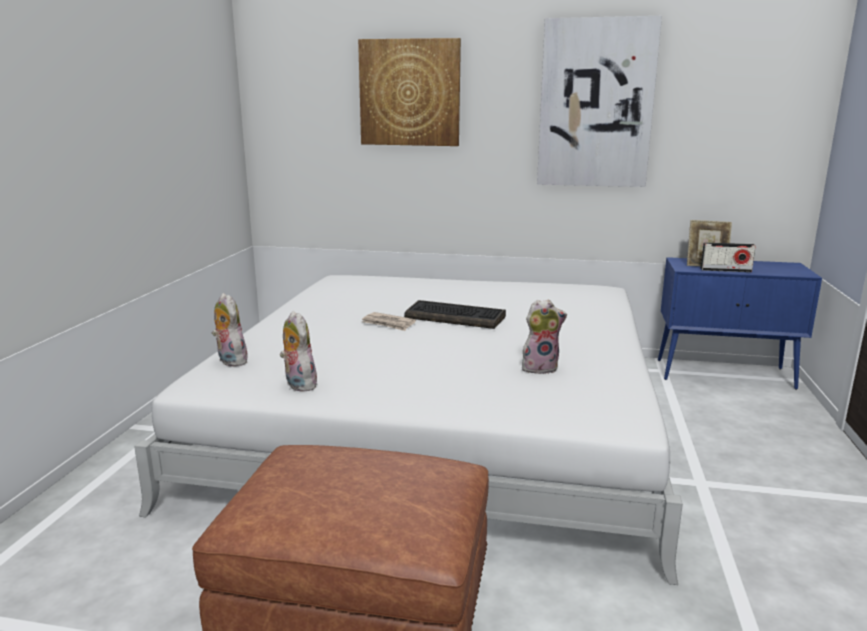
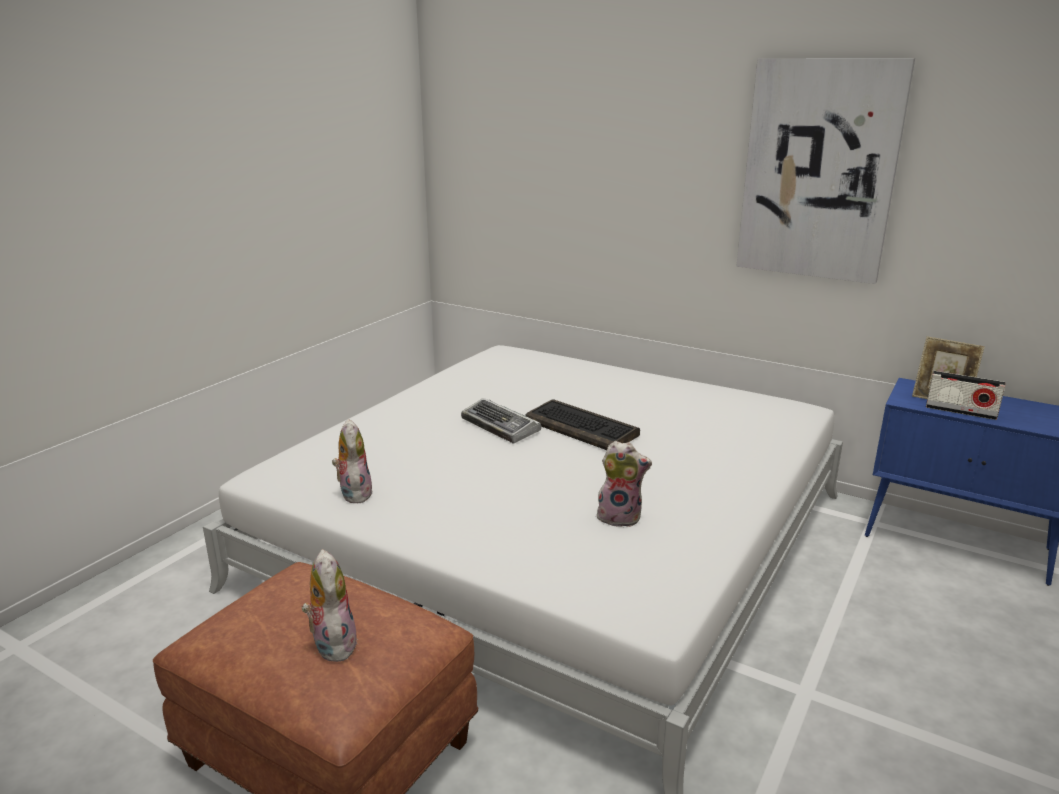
camera: 20 degrees right, 5 degrees up
(230, 361) = (314, 451): plush toy -> plush toy (332, 643)
(388, 324) = (501, 426): newspaper -> keyboard
(410, 93) = (596, 143): picture -> none

